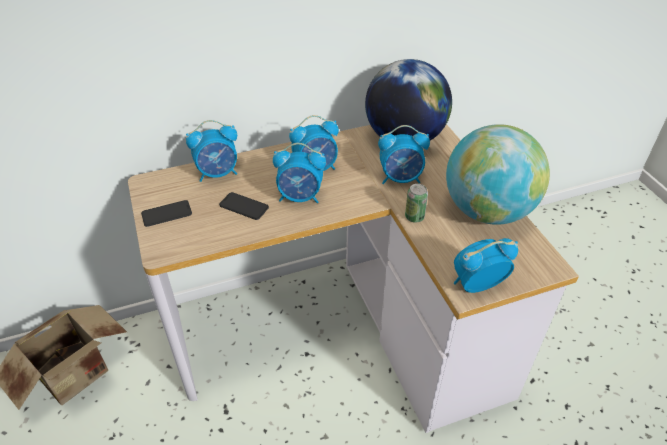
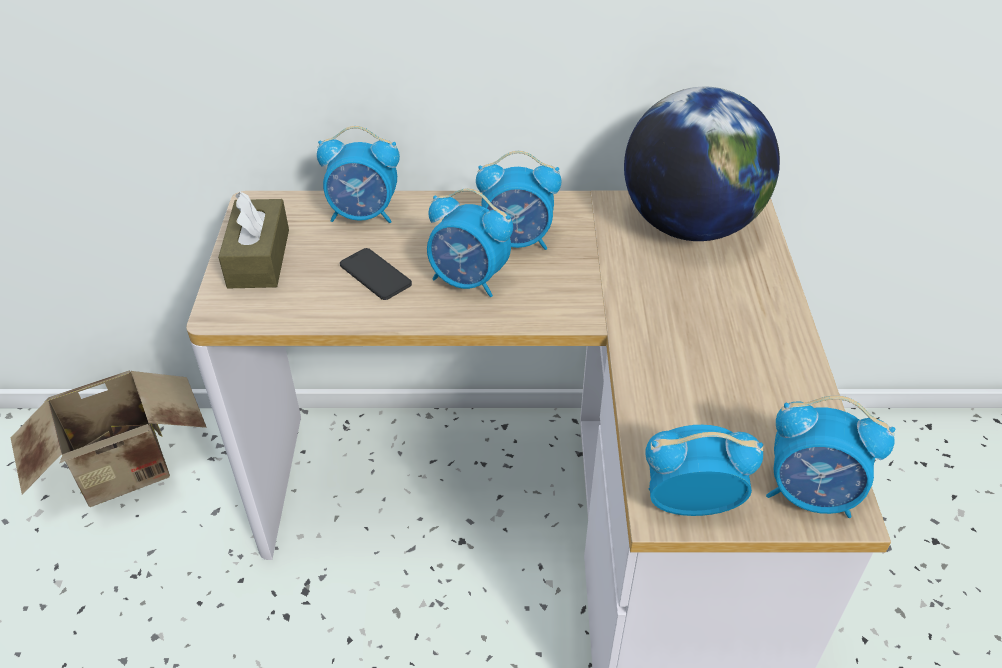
camera: 20 degrees right, 0 degrees up
(166, 214) = (259, 258): phone -> brown tissue box
(401, 178) = (649, 290): alarm clock -> alarm clock (811, 495)
(414, 217) = (639, 359): can -> none
(487, 211) = (774, 381): globe -> none

